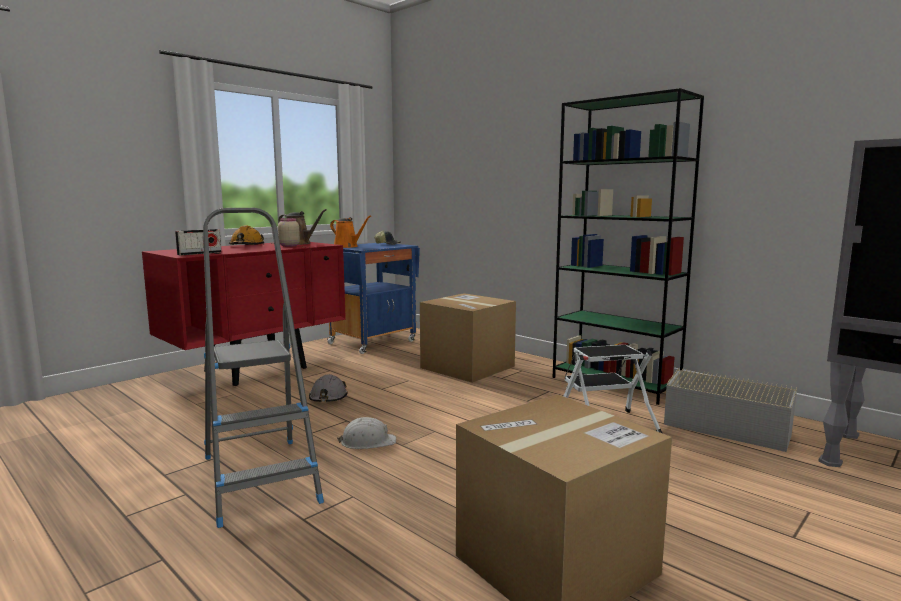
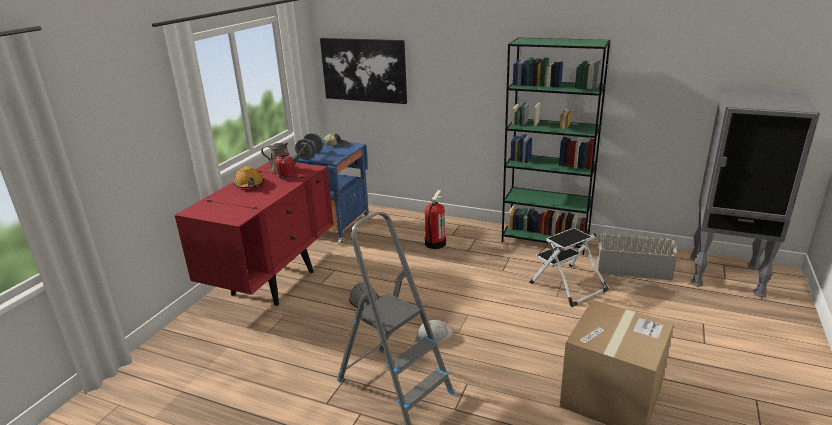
camera: 20 degrees left, 15 degrees up
(199, 253) = (242, 212): radio -> none
(288, 246) = (286, 177): beige jar -> red jar
(347, 246) = (310, 156): orange watering can -> grey dumbbell
(434, 168) = (364, 70): none -> picture
(467, 367) = (435, 243): cardboard box -> fire extinguisher

